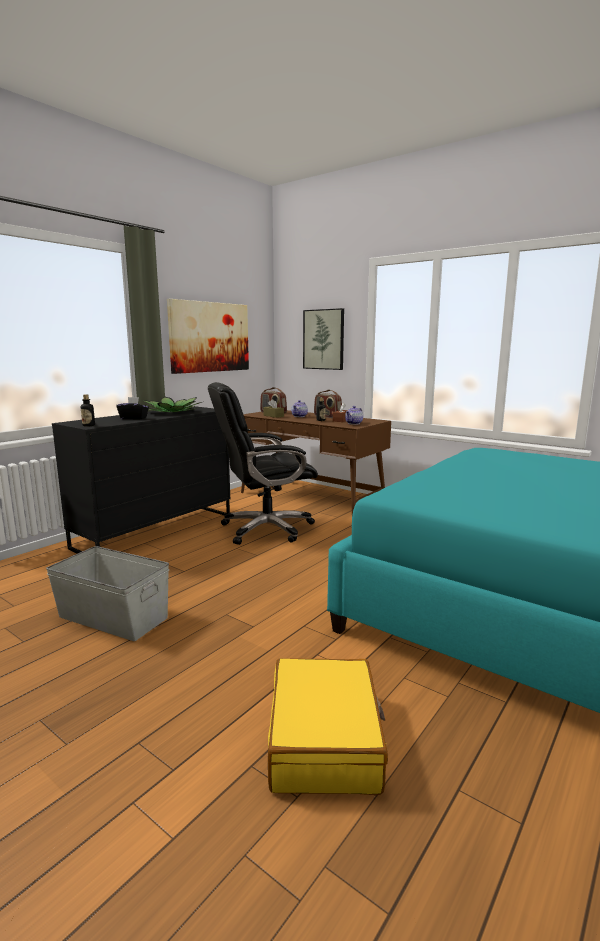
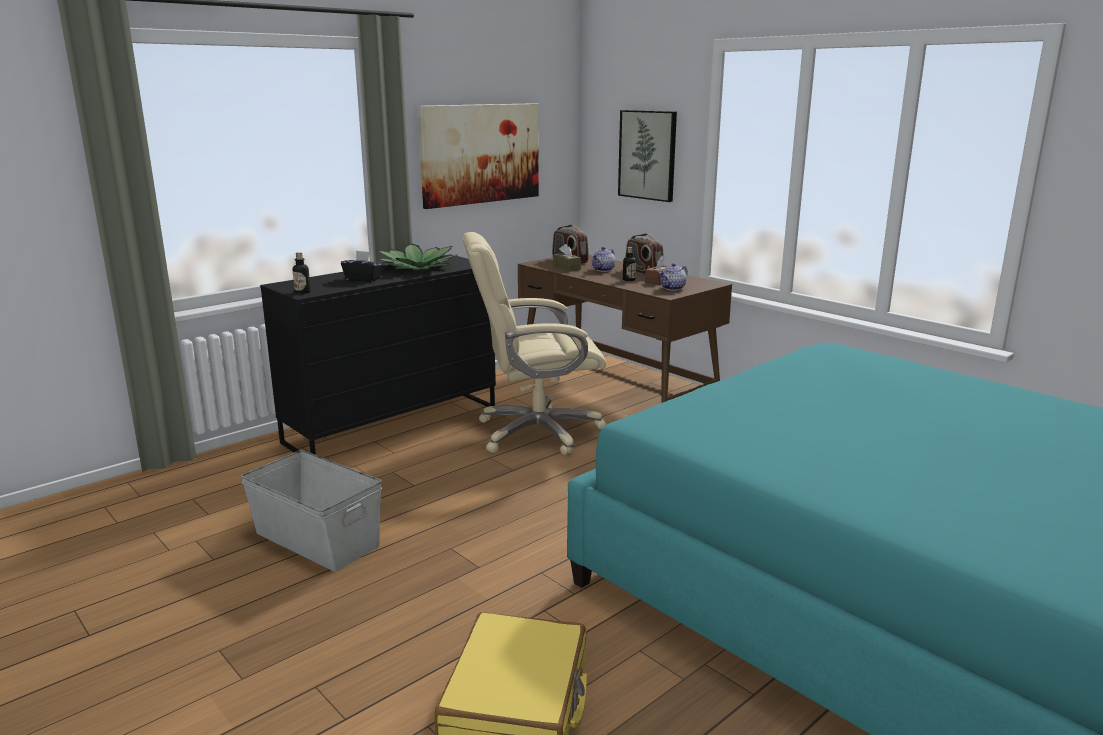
camera: 10 degrees right, 5 degrees up
(265, 529) = (536, 432): black office chair -> beige office chair

